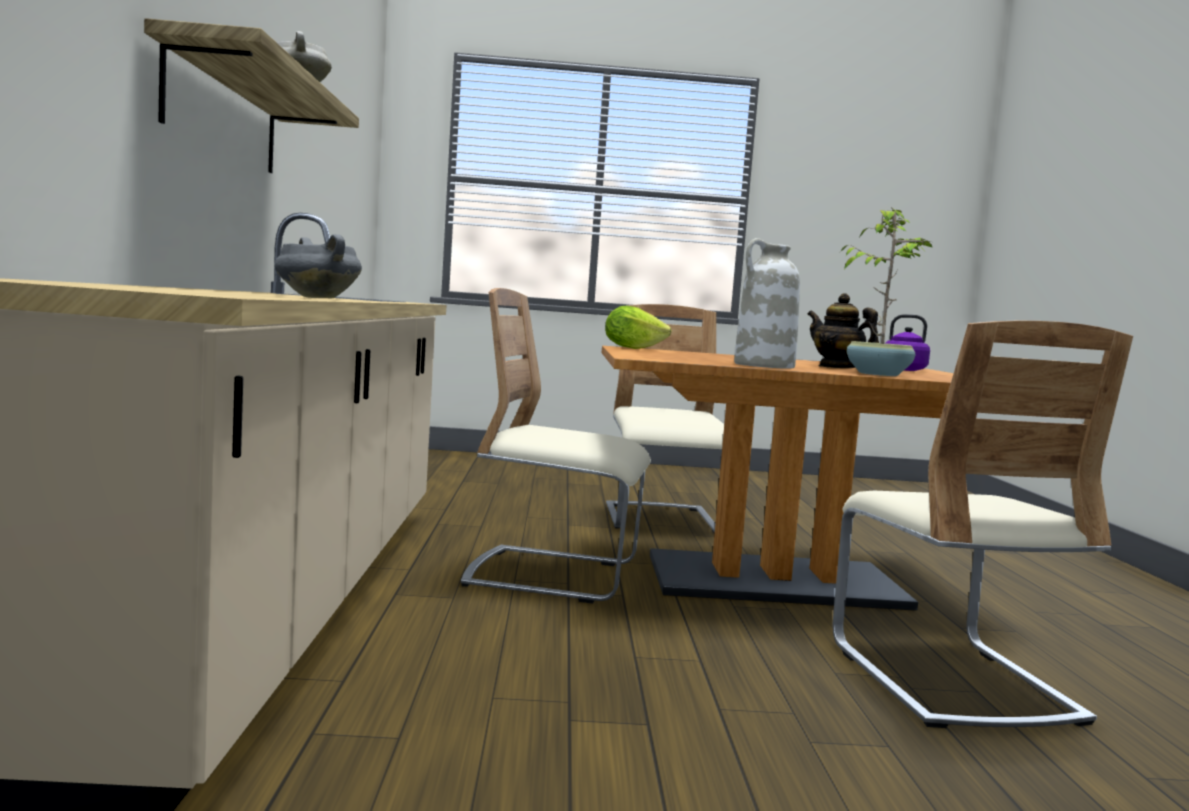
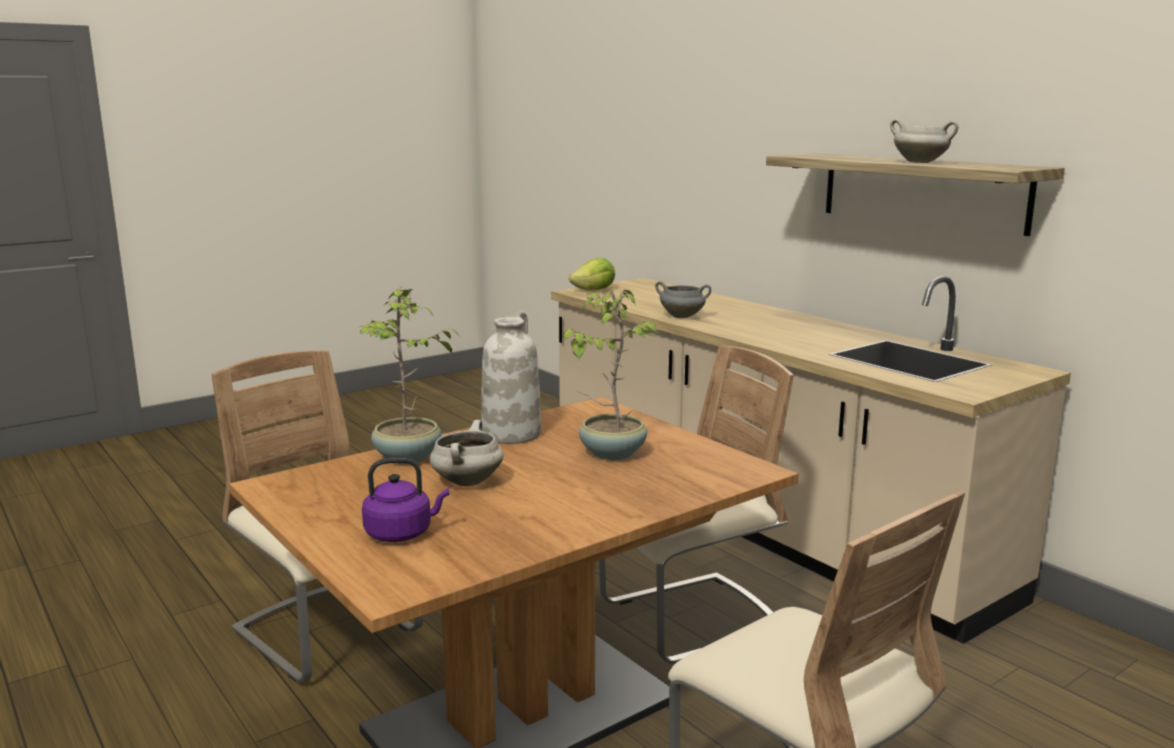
camera: 145 degrees right, 10 degrees up
(632, 348) = (734, 466): lettuce -> lettuce (594, 291)
(701, 356) = (611, 453): none -> potted plant
(837, 367) = (467, 481): teapot -> white cooking pot

